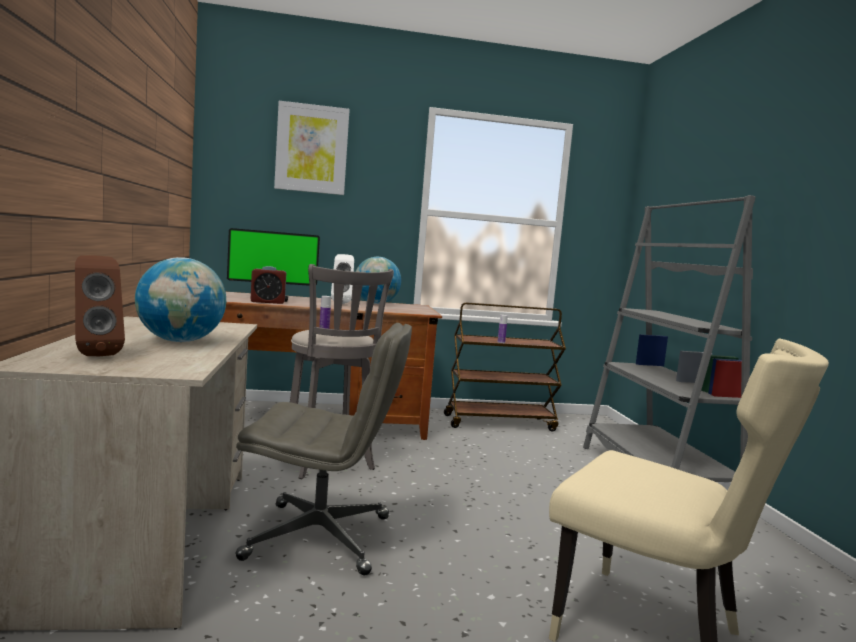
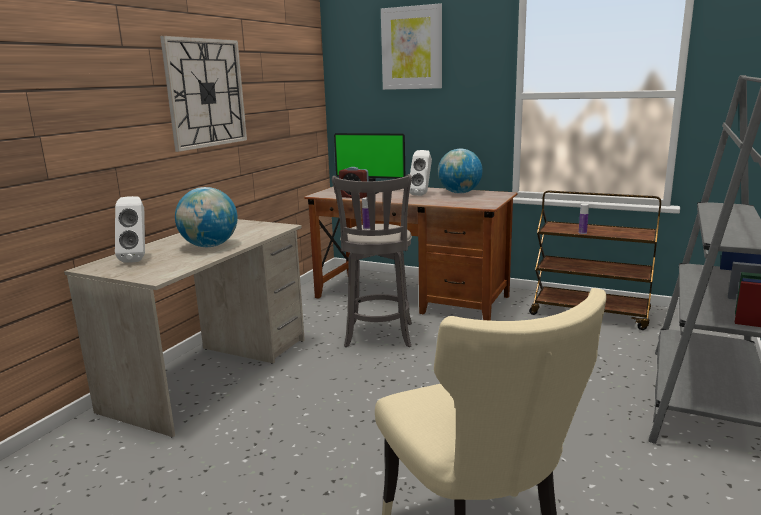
camera: 35 degrees right, 10 degrees up
(95, 354) = (138, 259): brown speaker -> white speaker
(118, 143) = (206, 93): none -> wall clock
(321, 537) = (310, 397): grey office chair -> none

